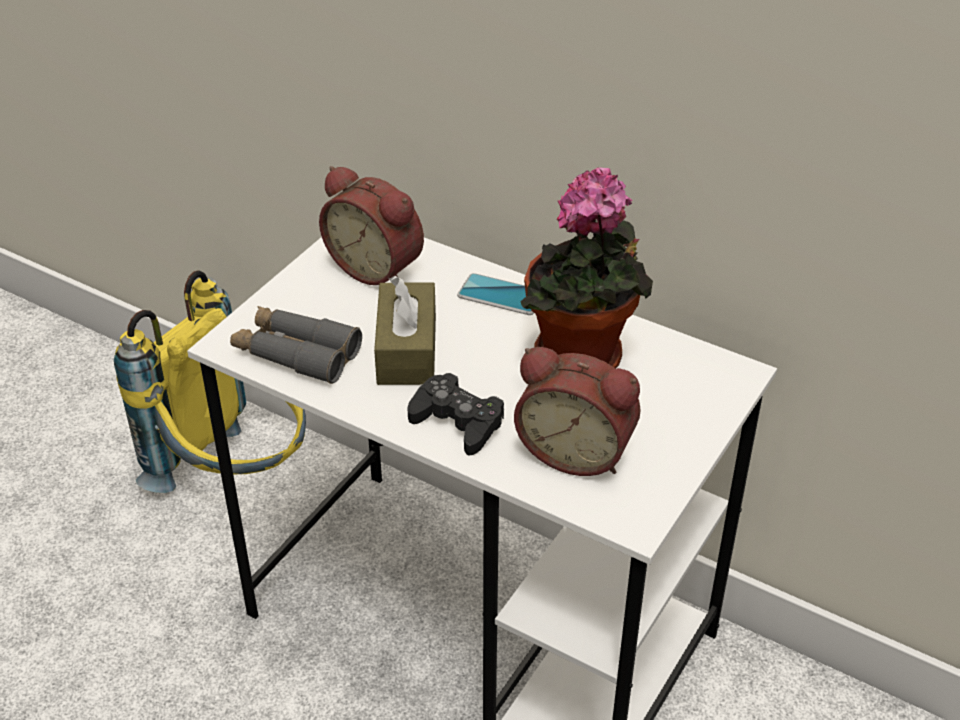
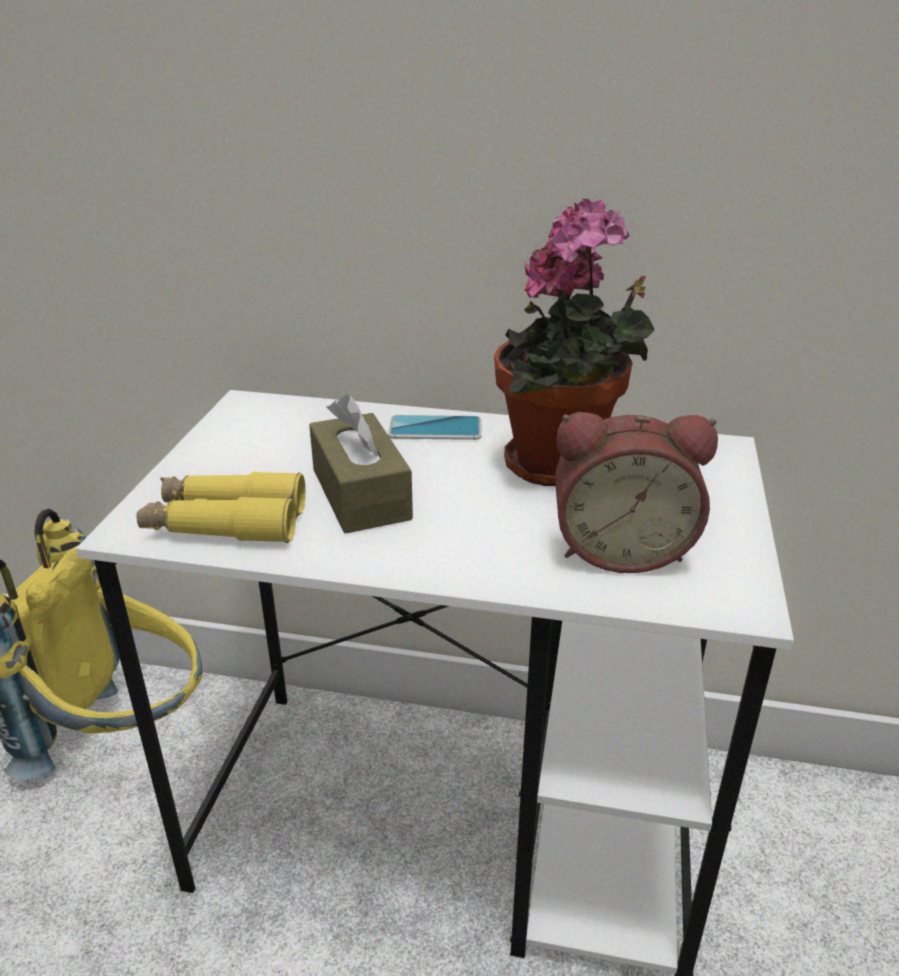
camera: 20 degrees left, 10 degrees down
(296, 353) = (226, 523): grey binoculars -> yellow binoculars
(378, 267) = (284, 429): alarm clock -> none
(457, 421) = (464, 550): black game controller -> none

